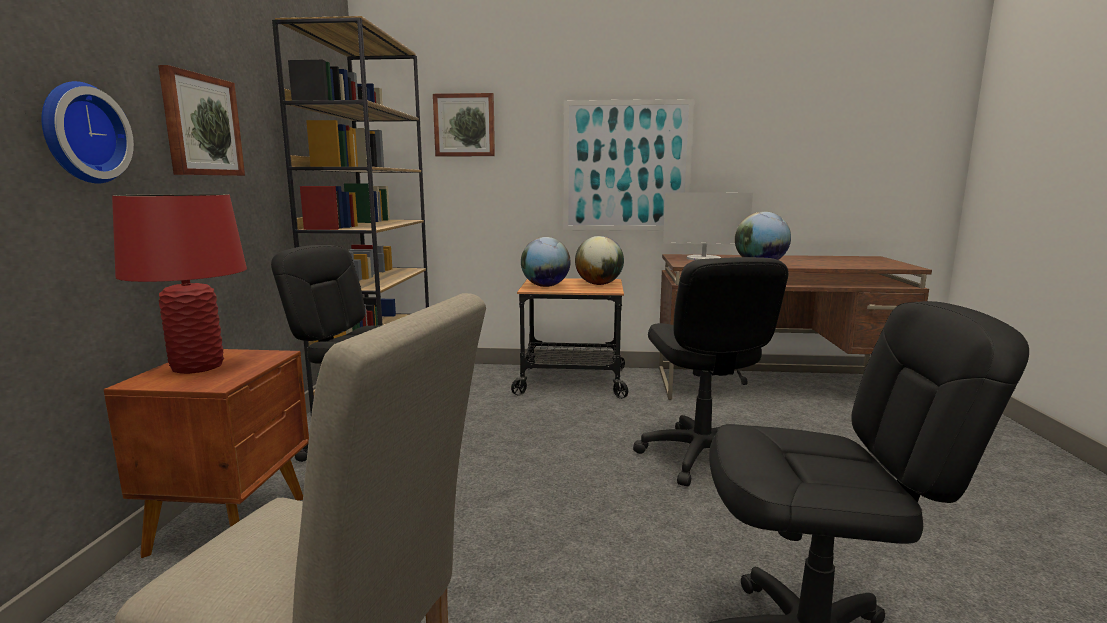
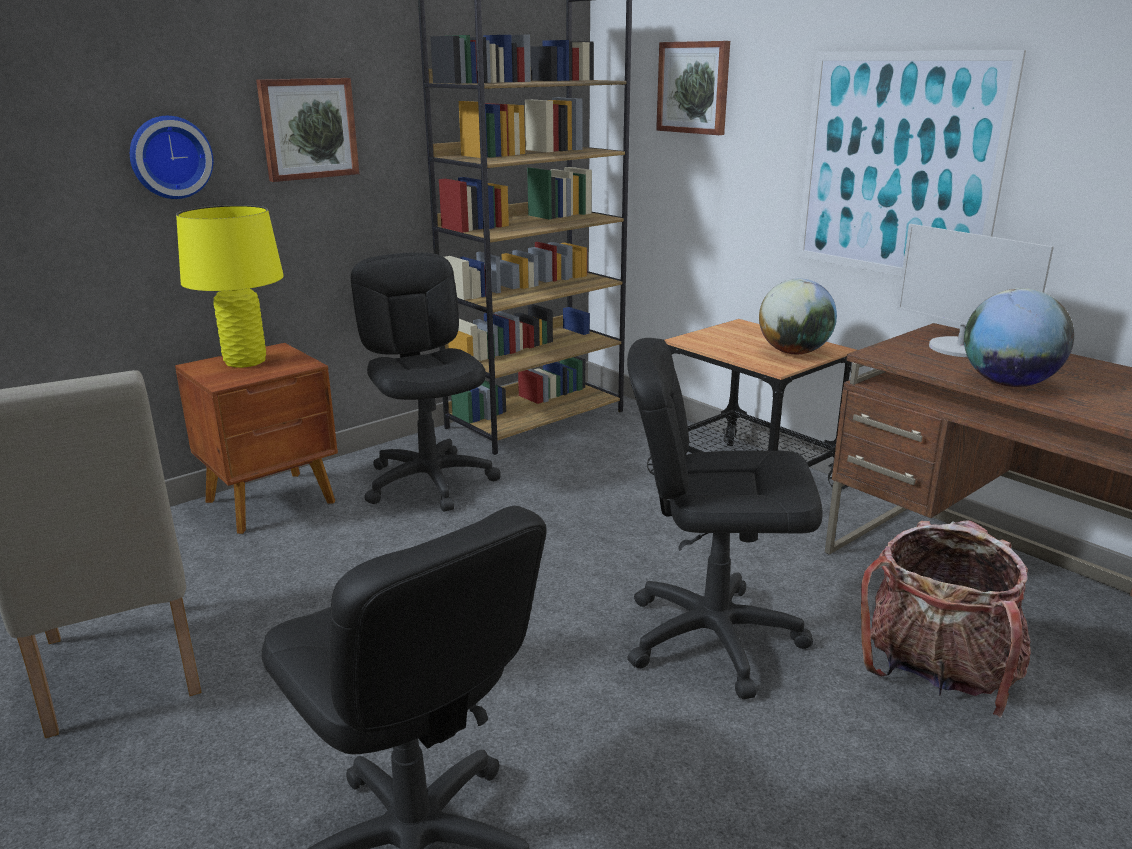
camera: 45 degrees right, 10 degrees up
(198, 367) = (245, 362): red table lamp -> yellow table lamp
(545, 286) = (717, 339): globe -> none
(700, 457) = (712, 637): black office chair -> black office chair turned 60 degrees clockwise
(801, 428) = (937, 676): none -> backpack

